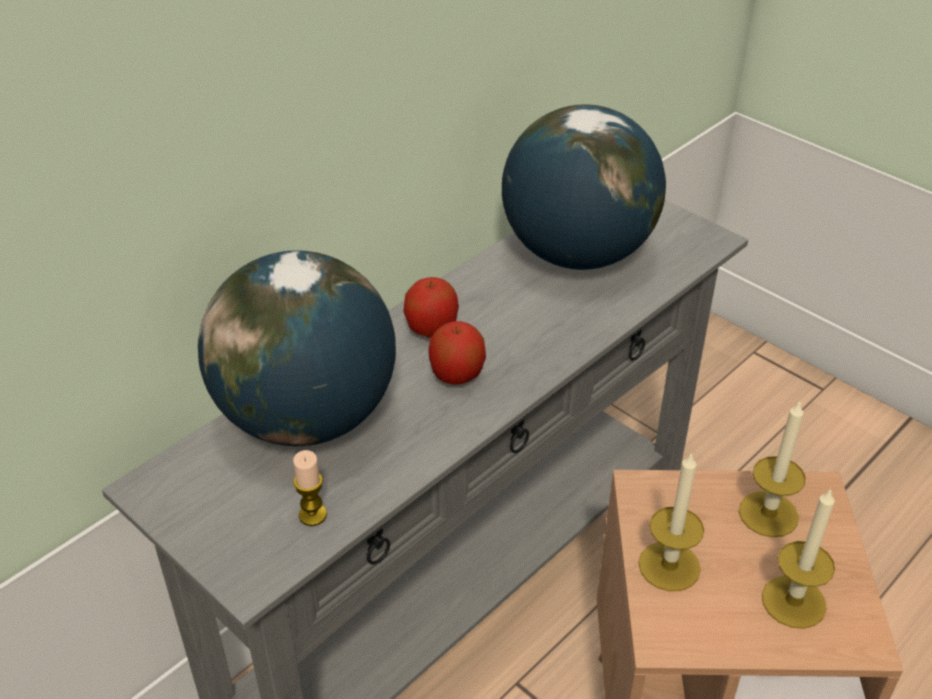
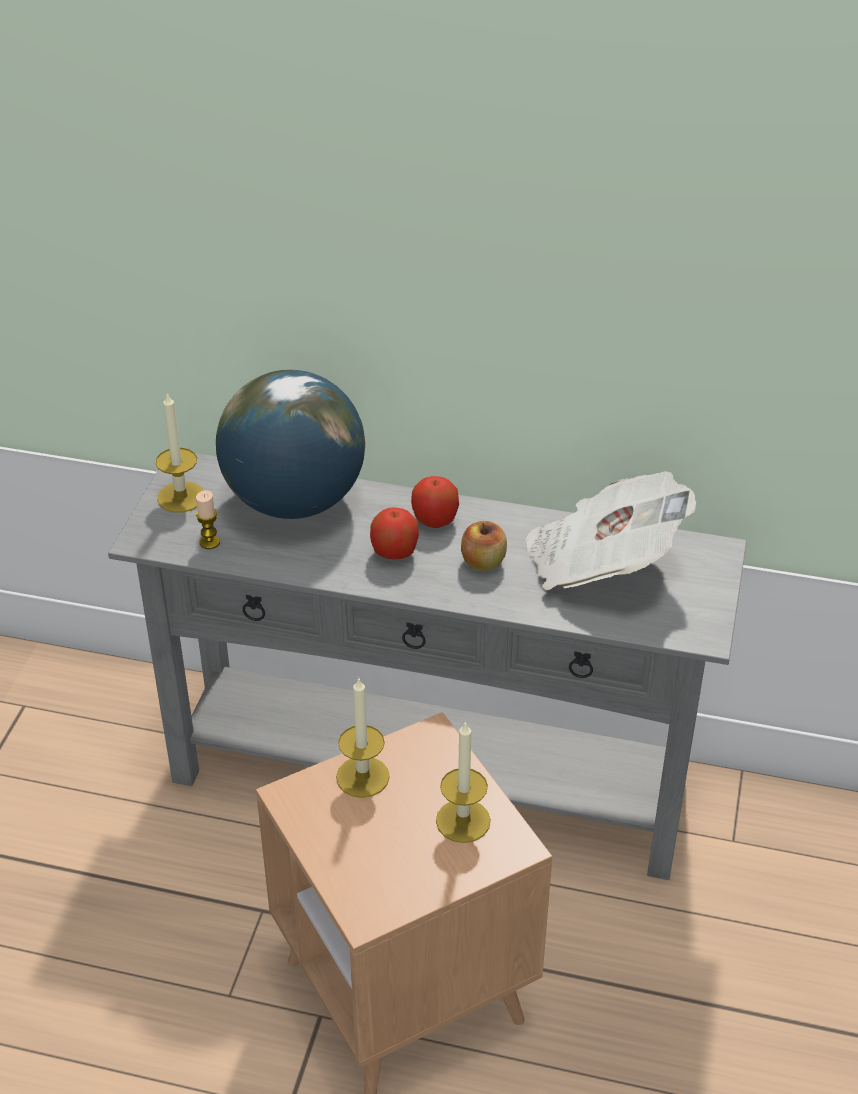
camera: 60 degrees right, 0 degrees up
(520, 322) = (483, 562): none -> apple
(578, 254) = (601, 562): globe -> newspaper
(793, 601) = (378, 862): candle -> candle (181, 497)

